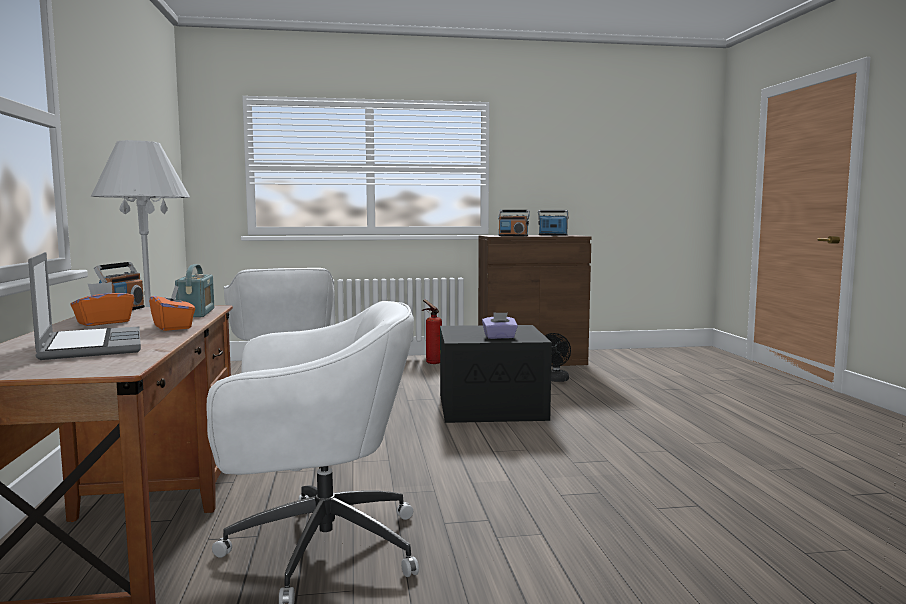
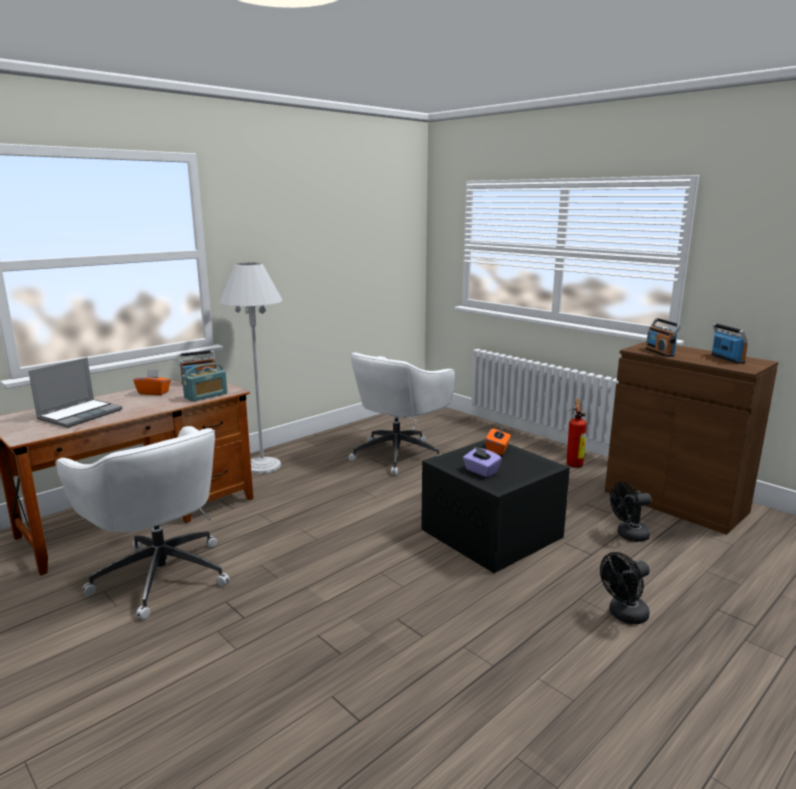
camera: 55 degrees right, 10 degrees up
(173, 327) = (150, 408): orange tissue box -> orange tissue box (497, 450)
(646, 407) = (624, 615): none -> black fan

